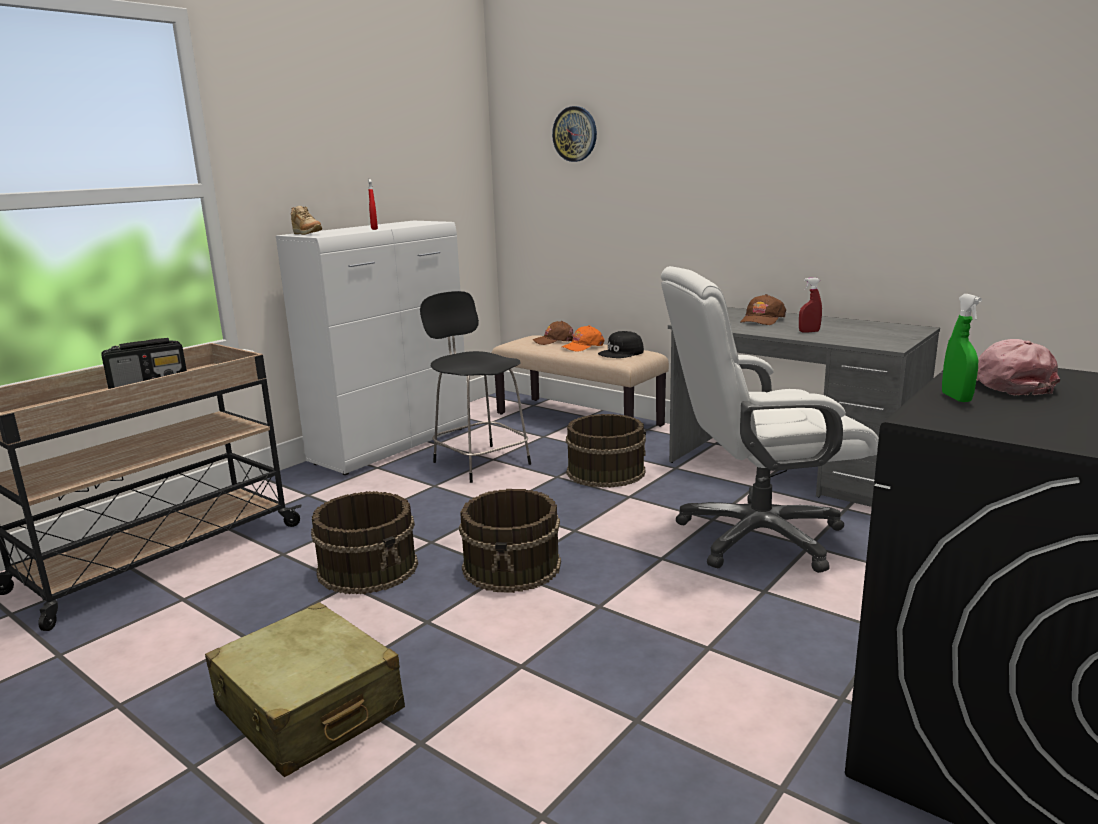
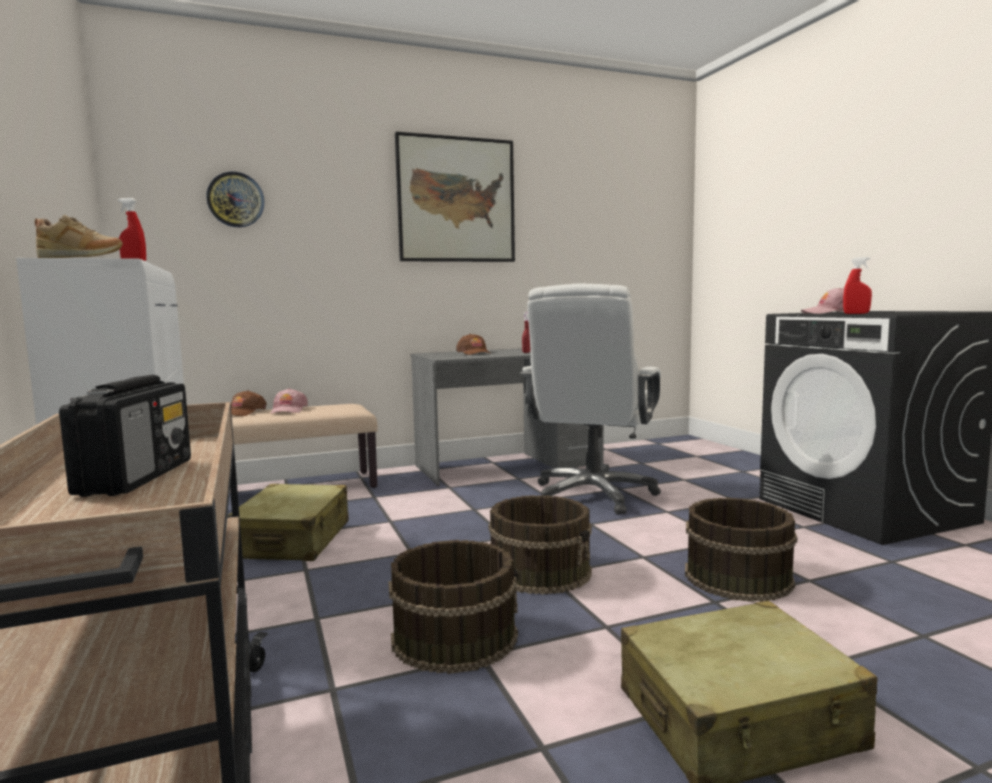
camera: 60 degrees left, 10 degrees down
(479, 462) = (292, 540): black stool -> beige suitcase
(583, 346) = (288, 410): orange cap -> pink cap
(605, 471) = (414, 505): brown bucket -> brown bucket (736, 577)
(621, 353) = (339, 407): black cap -> none
(794, 112) = (456, 200): none -> picture
(956, 398) = (856, 313): green spray bottle -> red spray bottle

